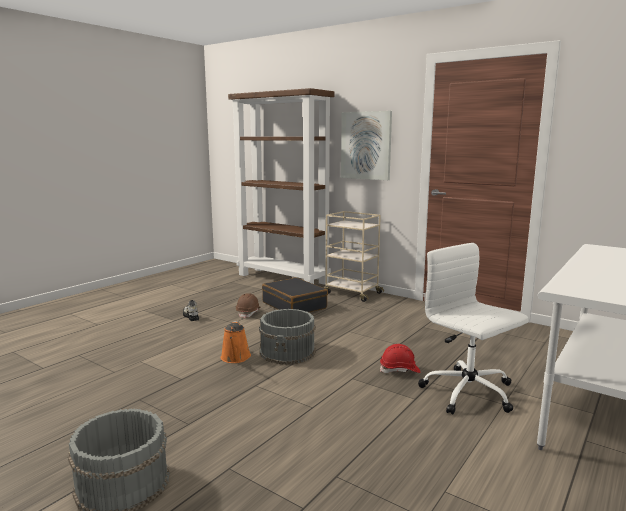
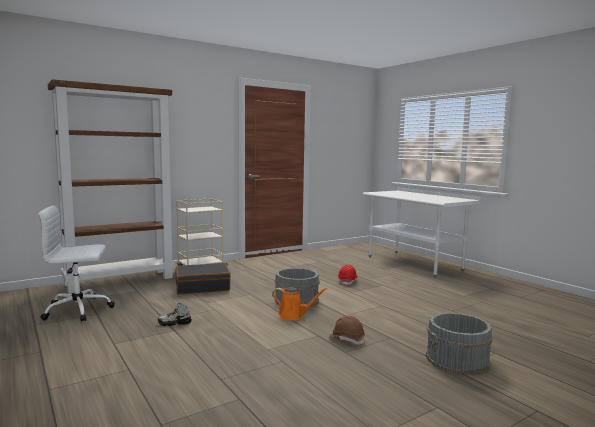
camera: 70 degrees left, 5 degrees down
(248, 313) = (197, 302): brown hard hat -> brown hard hat (346, 339)
(366, 145) = (193, 142): picture -> none
(469, 393) = (382, 275): white office chair -> white office chair (79, 309)

